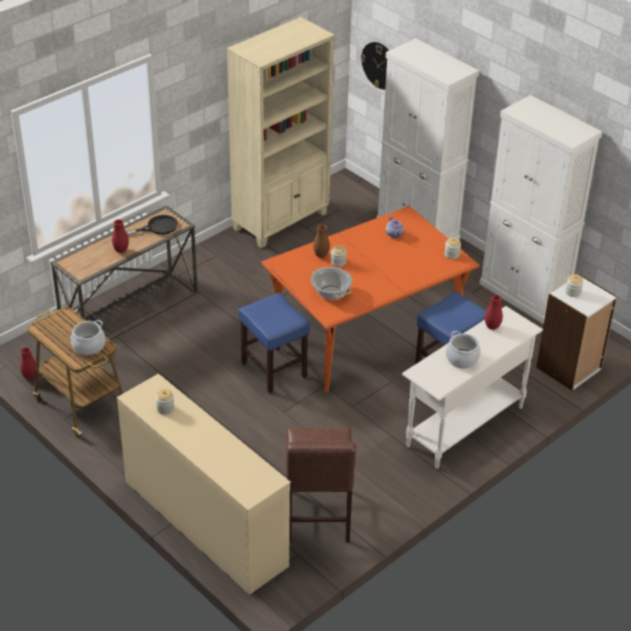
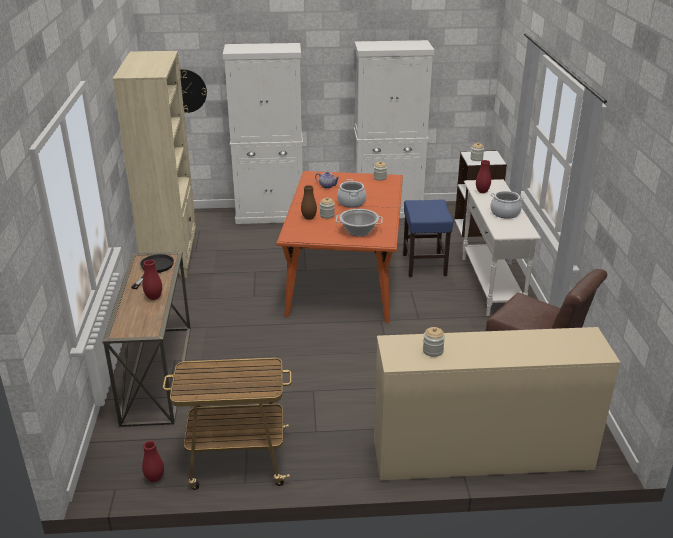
camera: 50 degrees left, 10 degrees down
(88, 346) = (255, 374): cooking pot -> cooking pot (351, 202)
(273, 369) = (332, 334): blue stool -> none

